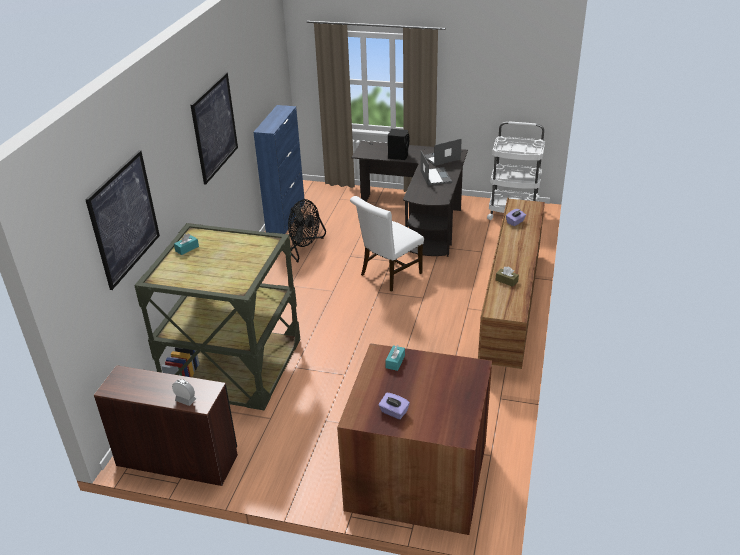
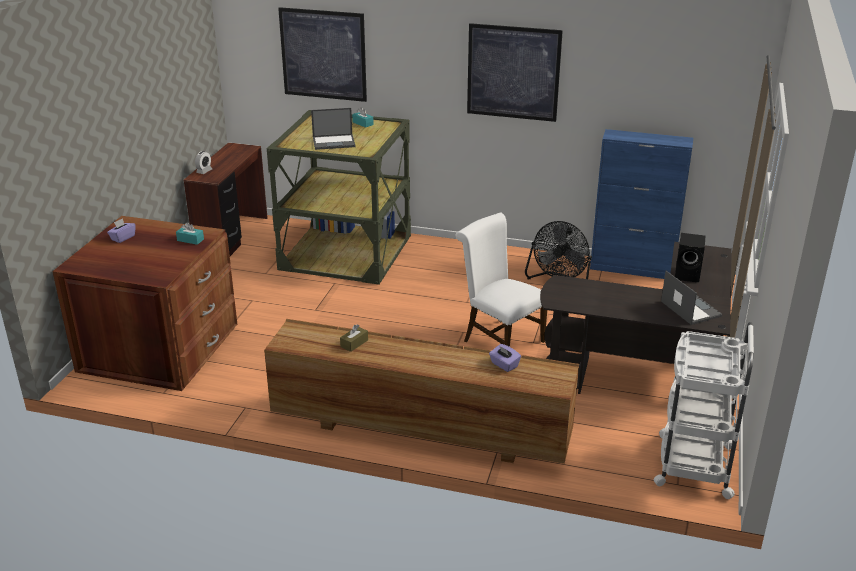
camera: 90 degrees right, 5 degrees down
(435, 176) = (625, 301): laptop -> laptop (334, 142)

